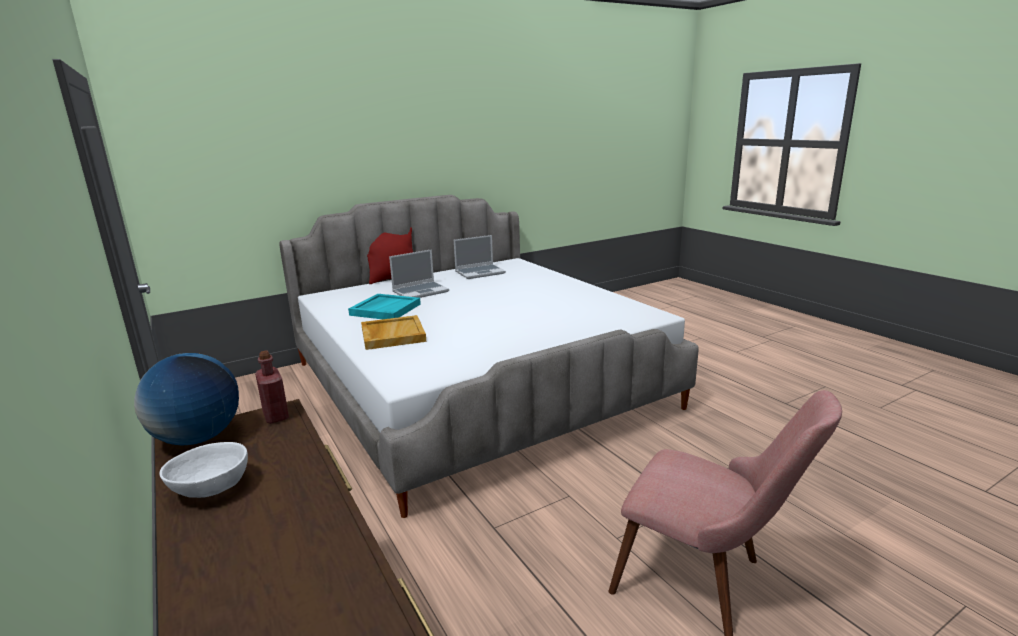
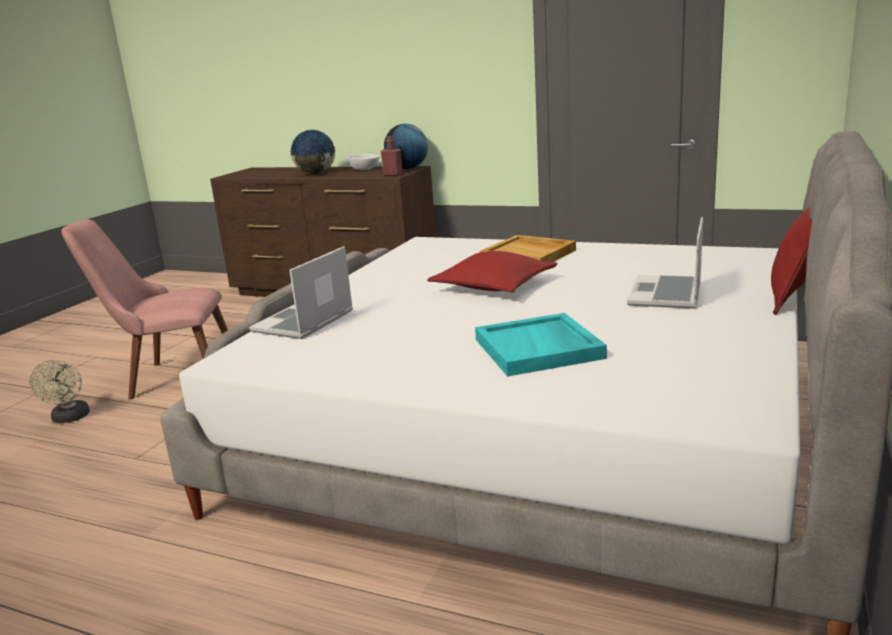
camera: 145 degrees right, 0 degrees up
(296, 521) = (315, 174): none -> globe
(385, 309) = (623, 266): turquoise tray -> turquoise tray (539, 349)
(468, 318) = (494, 286): none -> red pillow
(480, 272) = (707, 358): laptop -> laptop (303, 322)
(820, 554) = (70, 418): none -> beige fan

